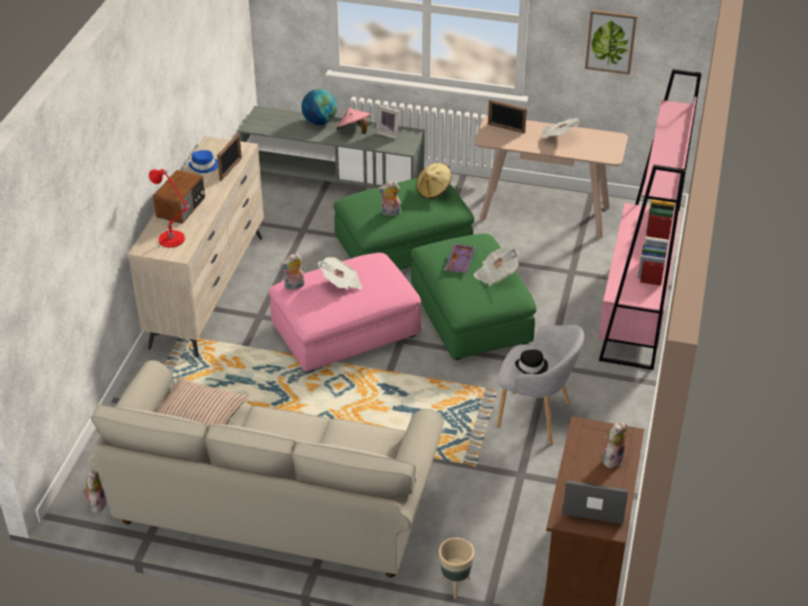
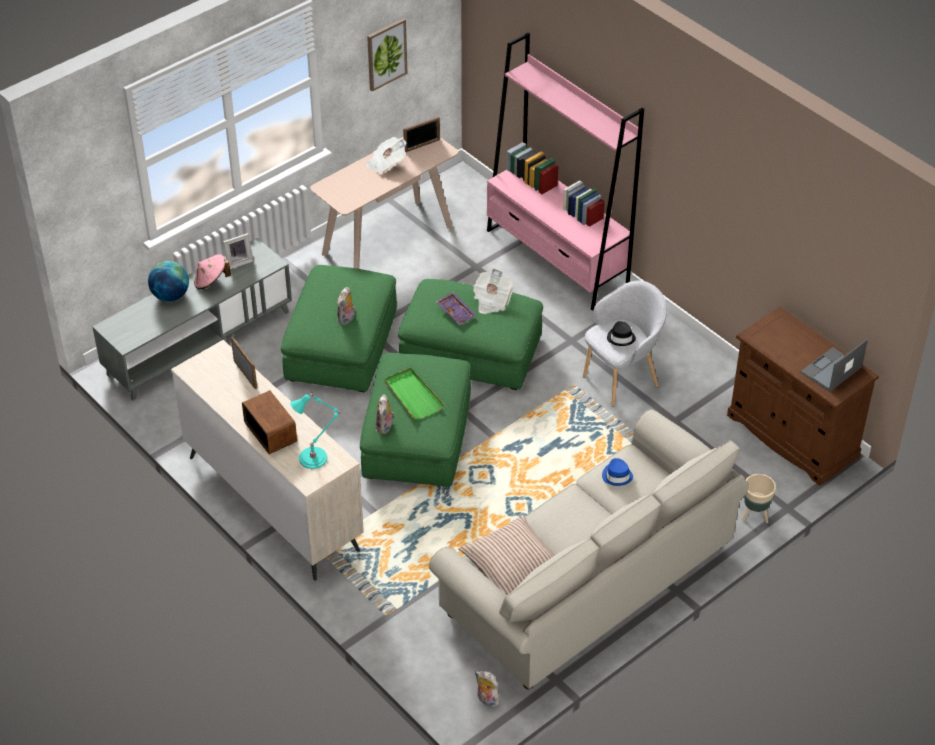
camera: 55 degrees left, 5 degrees up
(173, 240) = (315, 457): red table lamp -> turquoise table lamp
(204, 166) = (221, 389): blue hat -> blue hat (617, 476)
(341, 283) = (412, 395): newspaper -> green tray
(345, 330) = (416, 437): pink ottoman -> green ottoman
(434, 191) = (344, 278): beige hat -> none
(506, 128) = (342, 186): picture frame -> picture frame (422, 146)
(612, 458) = (795, 338): plush toy -> none

